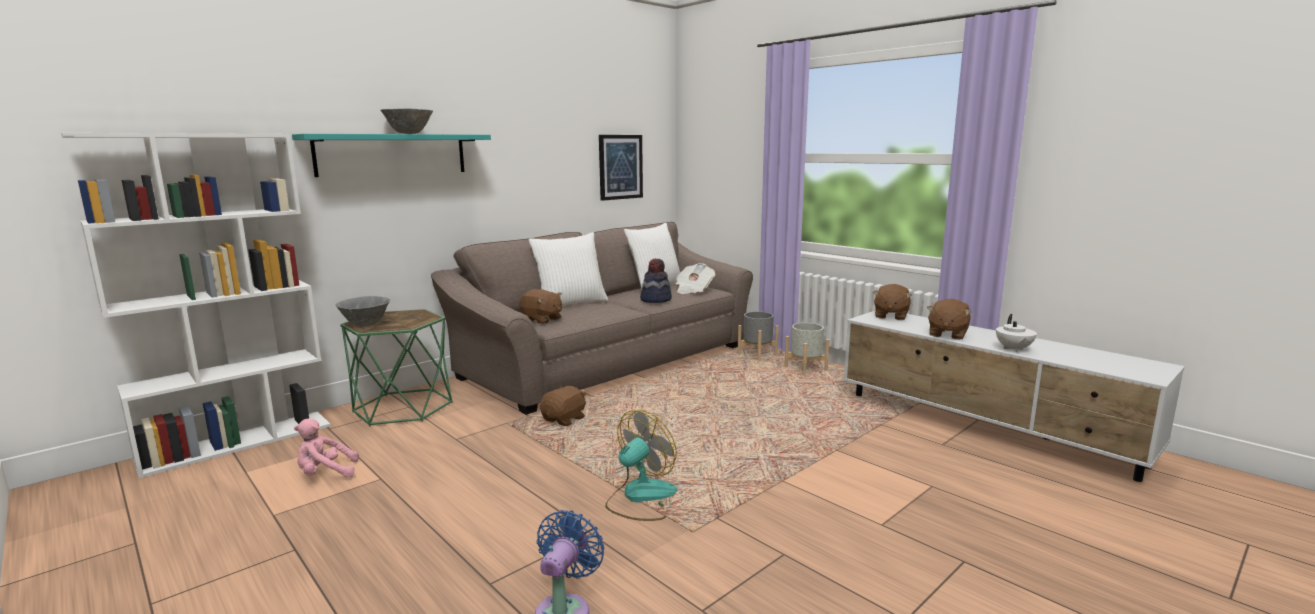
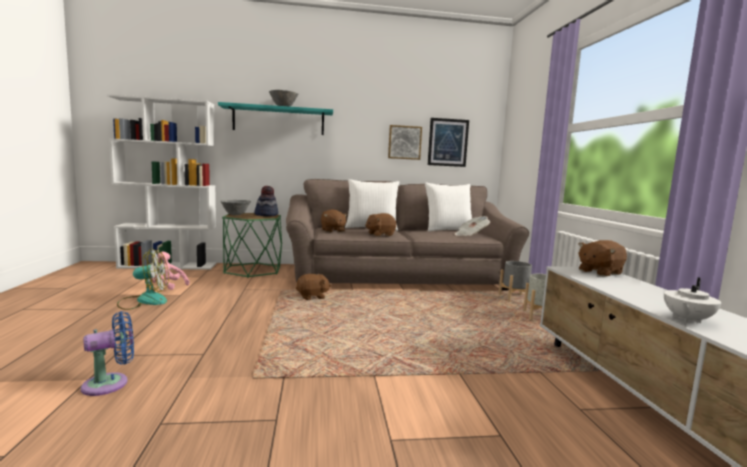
camera: 35 degrees right, 5 degrees down
(571, 172) = (404, 142): none -> picture
(640, 497) = (266, 348): fan -> fan (144, 300)
(655, 299) = (428, 234): hat -> hat (266, 215)
(947, 334) = (628, 293): brown plush toy -> brown plush toy (380, 234)

